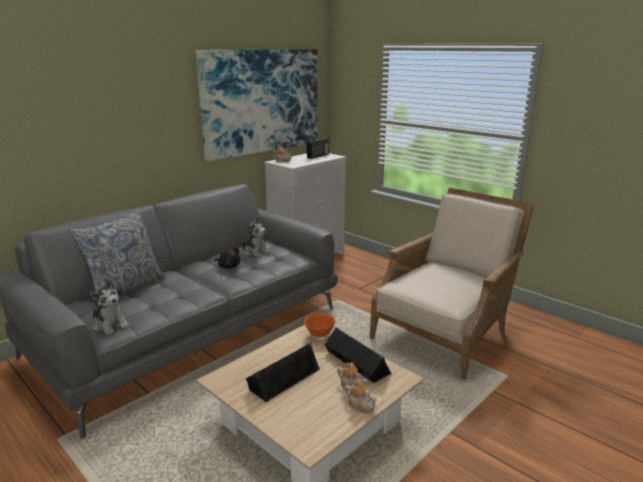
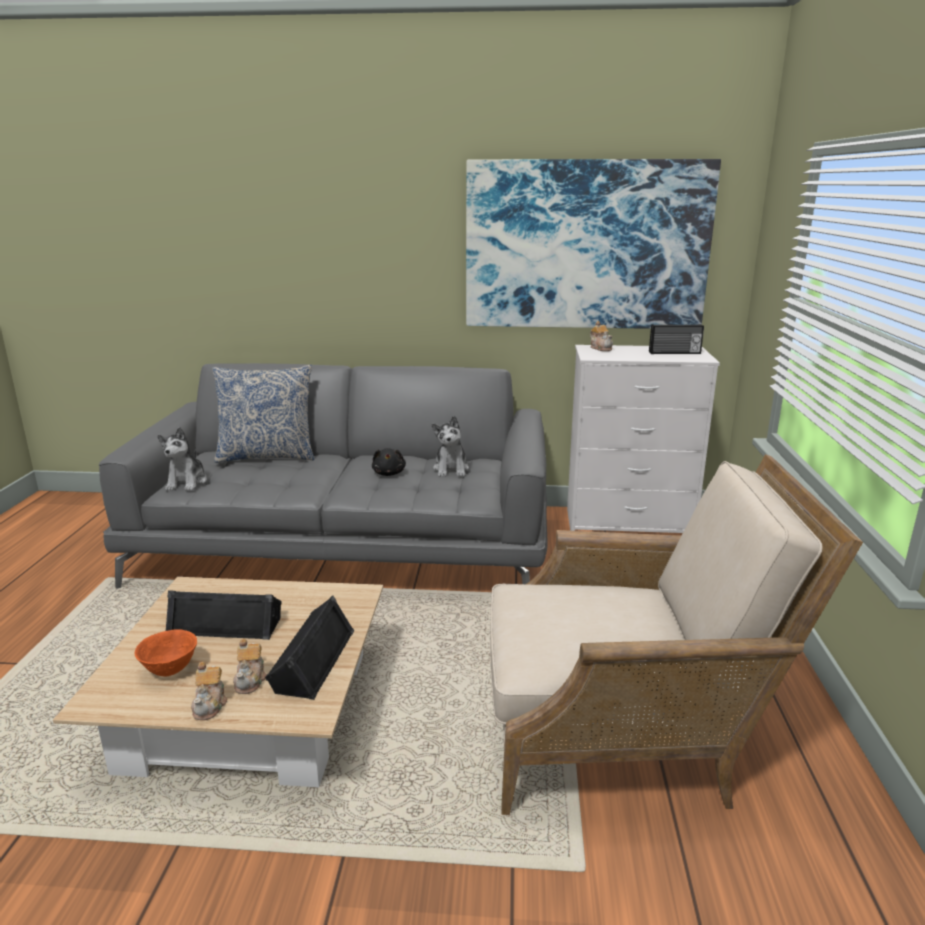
camera: 50 degrees right, 0 degrees up
(319, 334) = (354, 604): orange bowl -> orange bowl (170, 669)

